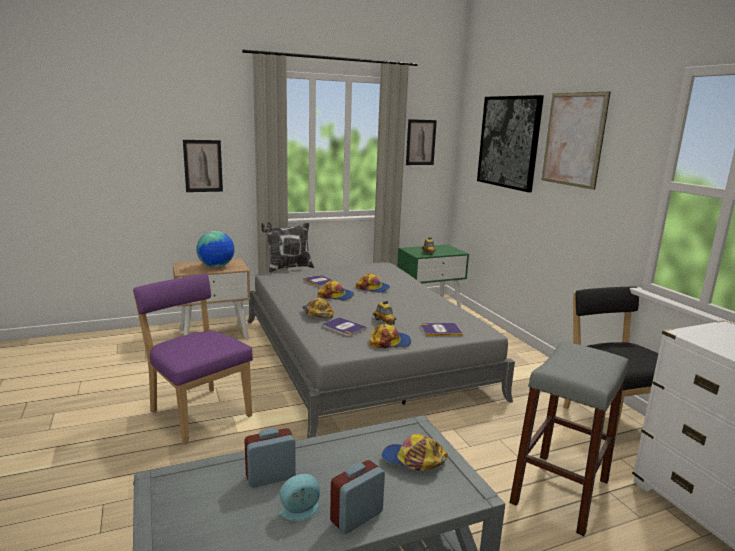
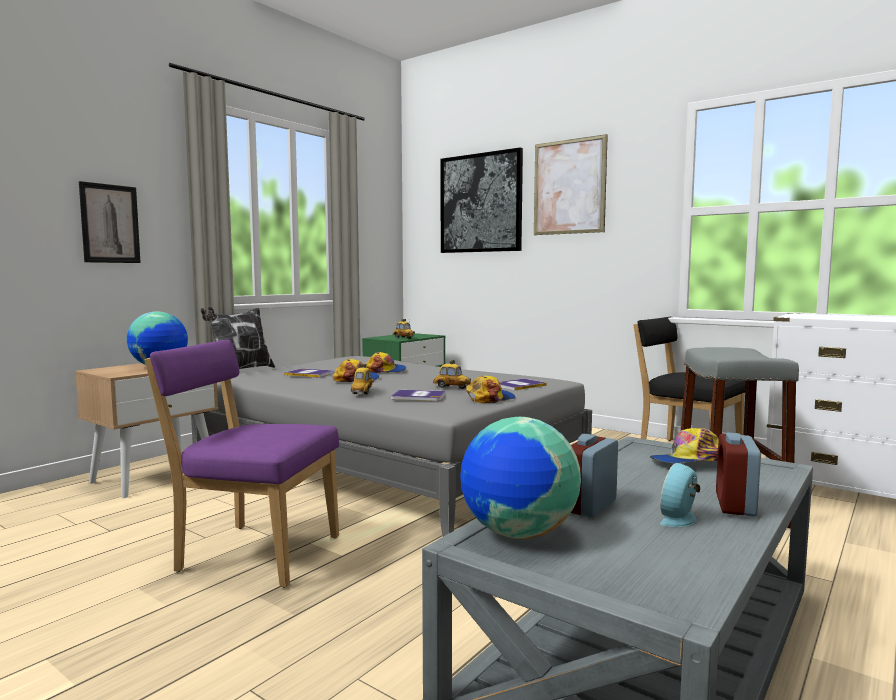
camera: 30 degrees left, 10 degrees down
(194, 483) = (518, 534): none -> globe
(317, 313) = (363, 392): cap -> toy car
(420, 142) = (368, 212): picture -> none

